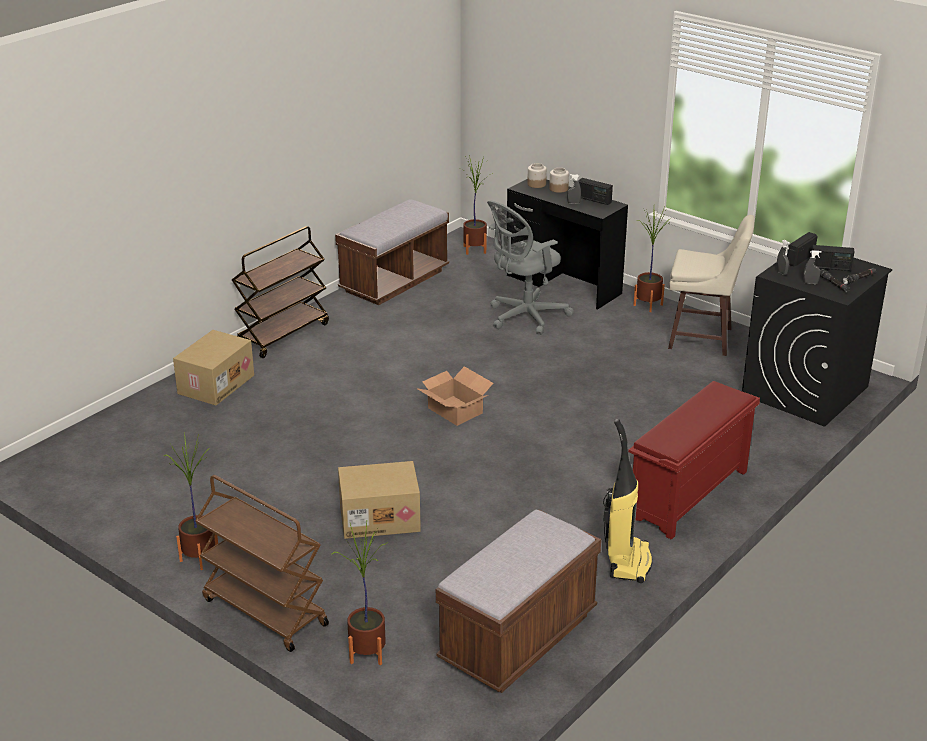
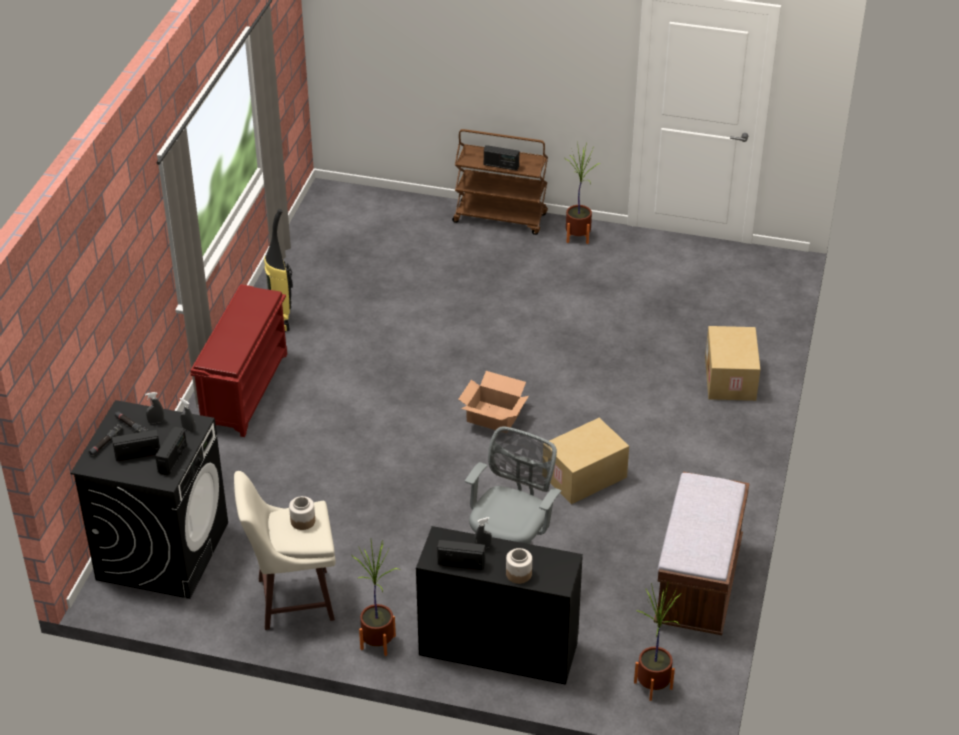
camera: 155 degrees right, 10 degrees up
(265, 523) = (501, 166): none -> radio
(283, 334) = (736, 459): brown cart -> none
(367, 653) = (415, 214): potted plant -> none
(380, 517) = (478, 300): cardboard box -> cardboard box (584, 477)
(518, 638) = (324, 248): brown bench -> none
(536, 184) = (552, 575): jar -> jar (303, 521)

